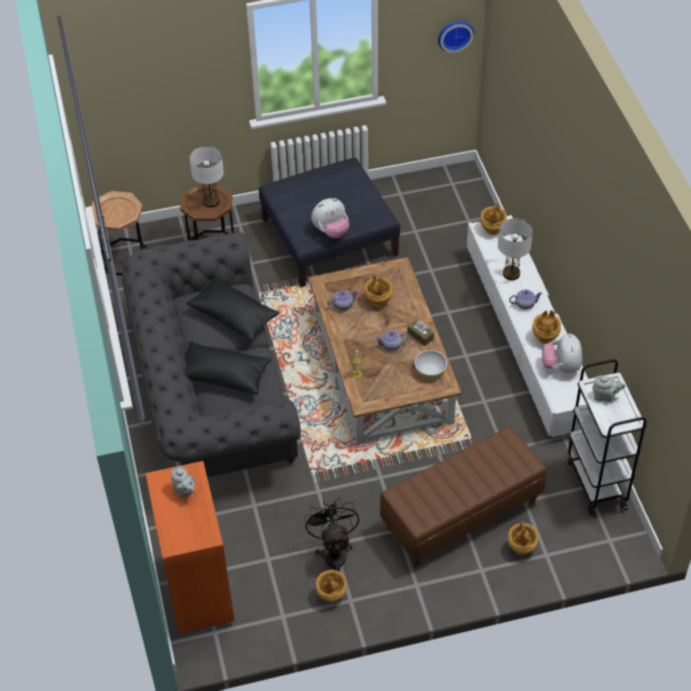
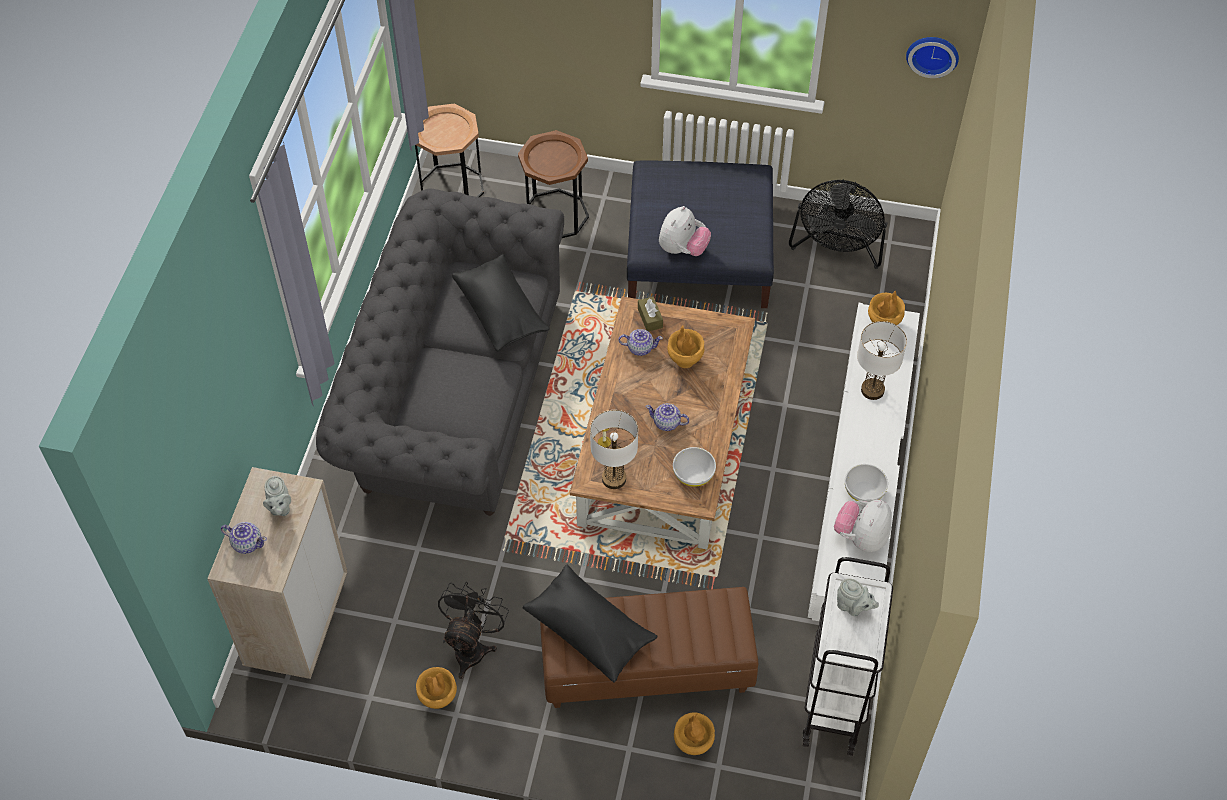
camera: 25 degrees right, 5 degrees up
(197, 589) = (297, 621): orange cabinet -> beige cabinet
(211, 201) = (559, 159): table lamp -> table lamp (614, 478)
(223, 376) = (445, 380): black pillow -> black pillow (589, 630)
(331, 231) = (682, 249): plush toy -> plush toy turned 60 degrees counterclockwise
(417, 198) = (834, 244): none -> black fan
(420, 336) = (708, 425): brown tissue box -> brown tissue box (650, 318)
(524, 304) = (865, 436): teapot -> teapot (247, 543)
(545, 338) = (864, 491): brown vase -> white bowl

